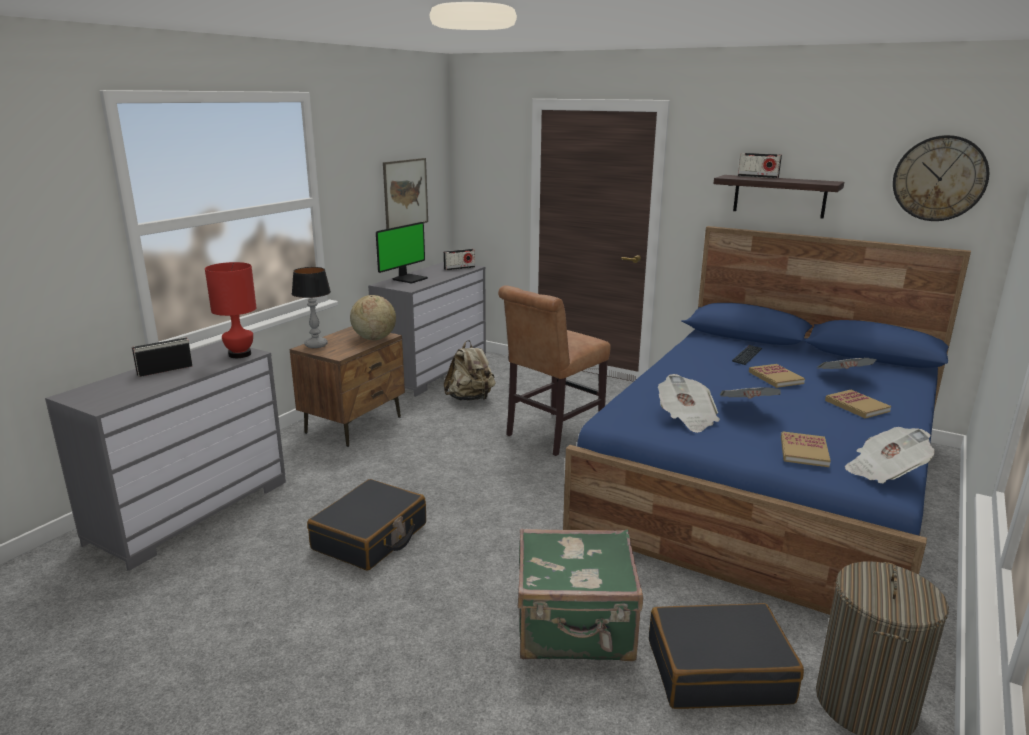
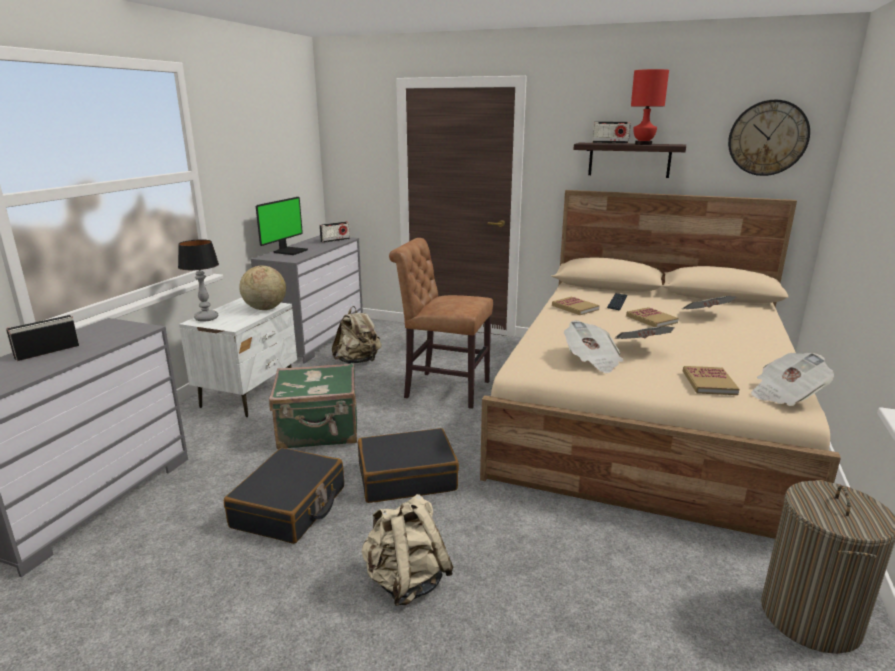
camera: 10 degrees left, 0 degrees up
(240, 354) = (131, 330): red table lamp -> red table lamp (643, 144)
(354, 425) = (249, 395): brown nightstand -> white nightstand
(405, 193) = (280, 170): picture -> none
(463, 617) = (406, 582): none -> beige backpack
(551, 435) = (442, 389): brown chair -> brown chair turned 75 degrees clockwise
(575, 628) = (521, 578): green suitcase -> green suitcase (319, 431)
(718, 670) = (669, 603): black suitcase -> black suitcase (407, 477)
(767, 482) = (646, 414): blue bed -> beige bed
(856, 406) = (730, 339): book -> book (575, 308)

